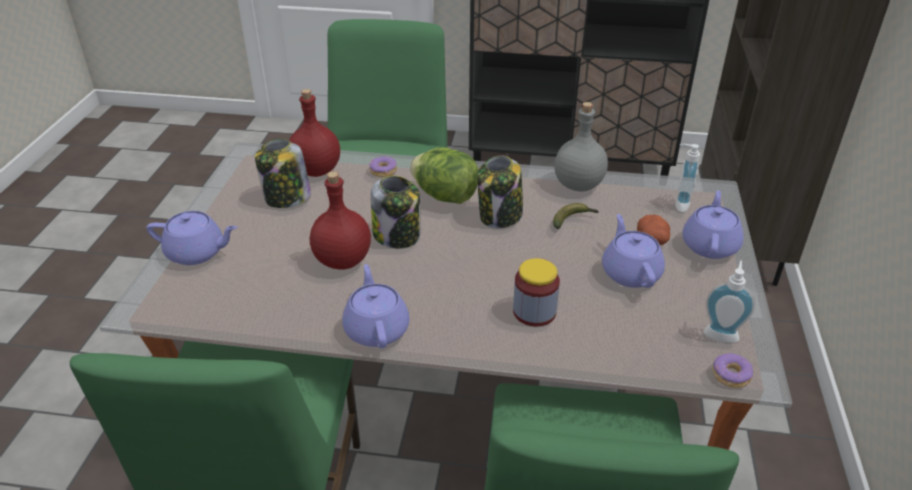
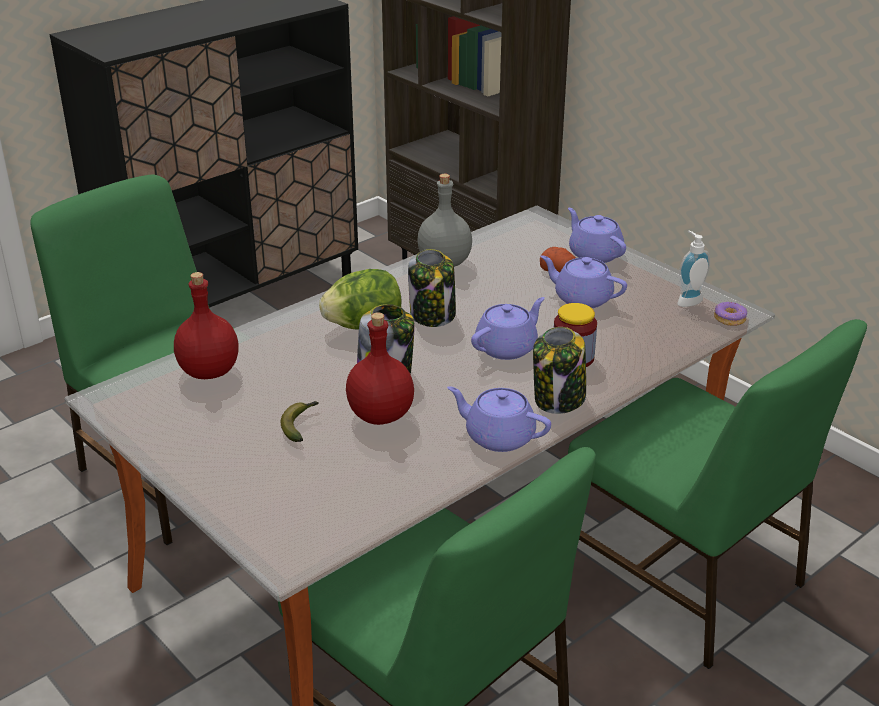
camera: 50 degrees left, 5 degrees down
(197, 252) = (243, 493): purple teapot -> purple teapot (507, 347)
(287, 198) = (231, 406): jar -> jar (559, 399)
(383, 171) = (272, 338): donut -> none
(573, 220) = (486, 287): banana -> banana (300, 425)
(678, 204) = (531, 239): soap dispenser -> none

